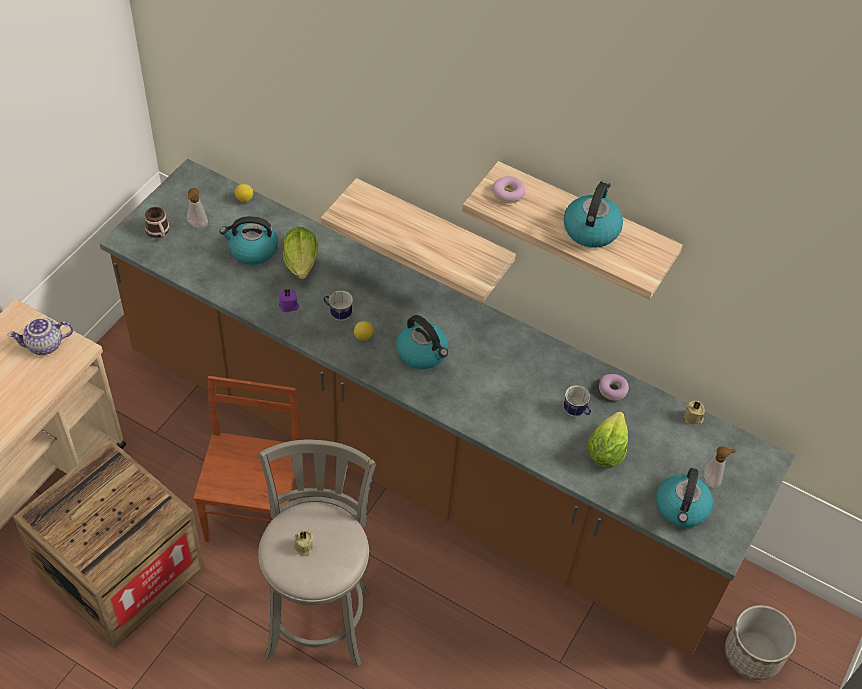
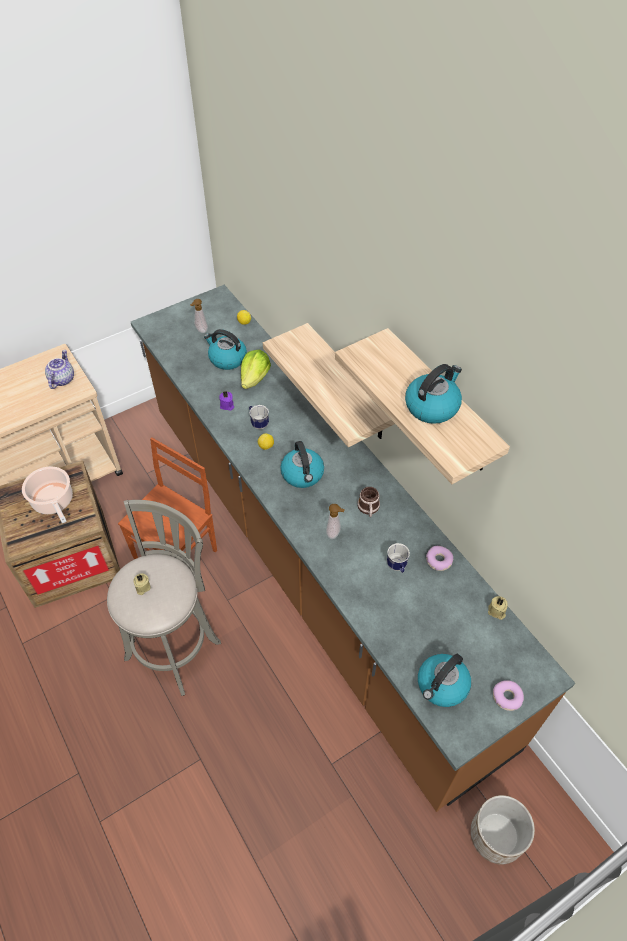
camera: 30 degrees right, 0 degrees up
(44, 345) = (61, 379): teapot -> teapot turned 90 degrees clockwise
(108, 501) = (54, 502): none -> cooking pot
(159, 232) = (173, 326): mug -> mug (368, 509)
(508, 194) = (378, 355): donut -> donut (507, 697)
(606, 451) = (403, 609): lettuce -> none
(712, 480) = (484, 673): soap dispenser -> soap dispenser (334, 534)

